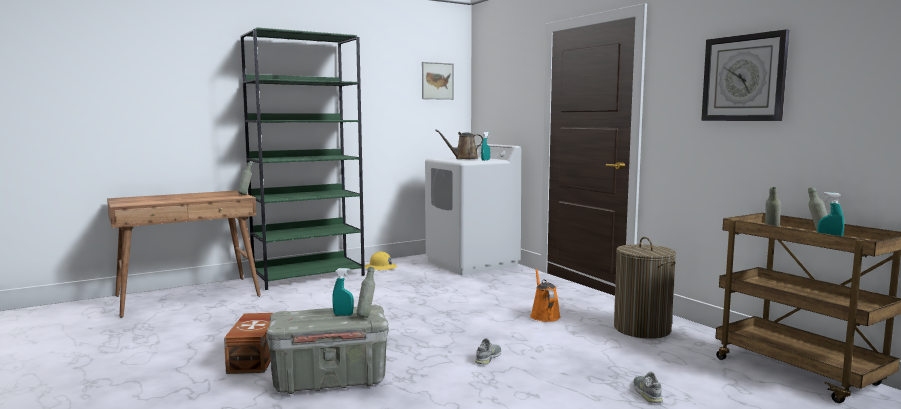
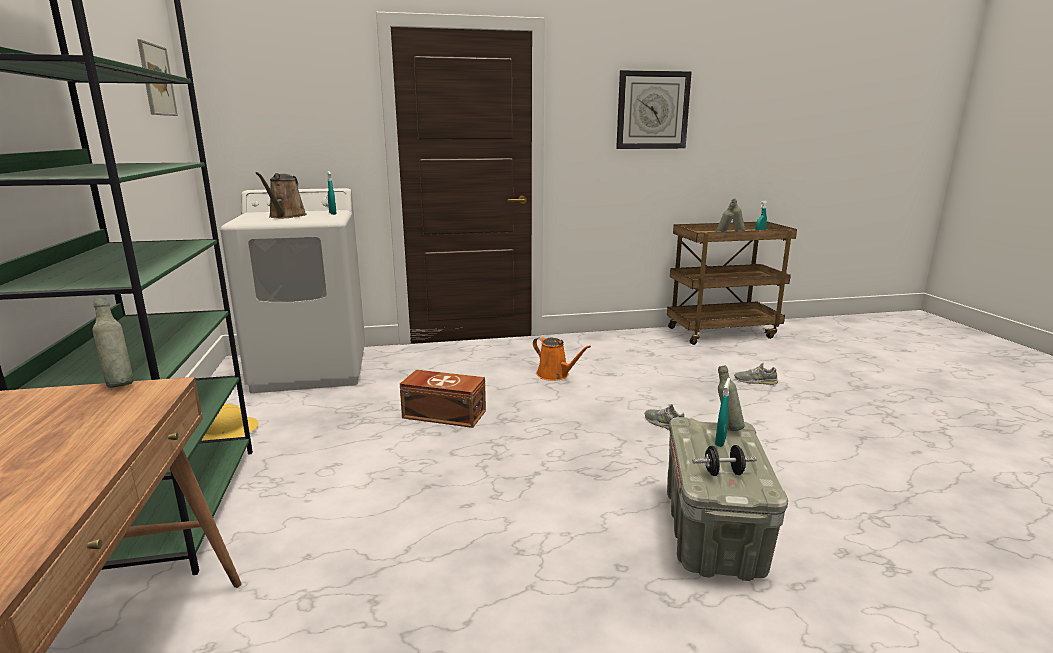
camera: 70 degrees left, 10 degrees up
(255, 358) = (608, 602): brown storage box -> brown storage box (443, 414)
(298, 316) = (723, 473): none -> black dumbbell
(544, 315) = (555, 375): orange watering can -> orange watering can turned 150 degrees counterclockwise
(642, 329) = (616, 349): laundry basket -> none

